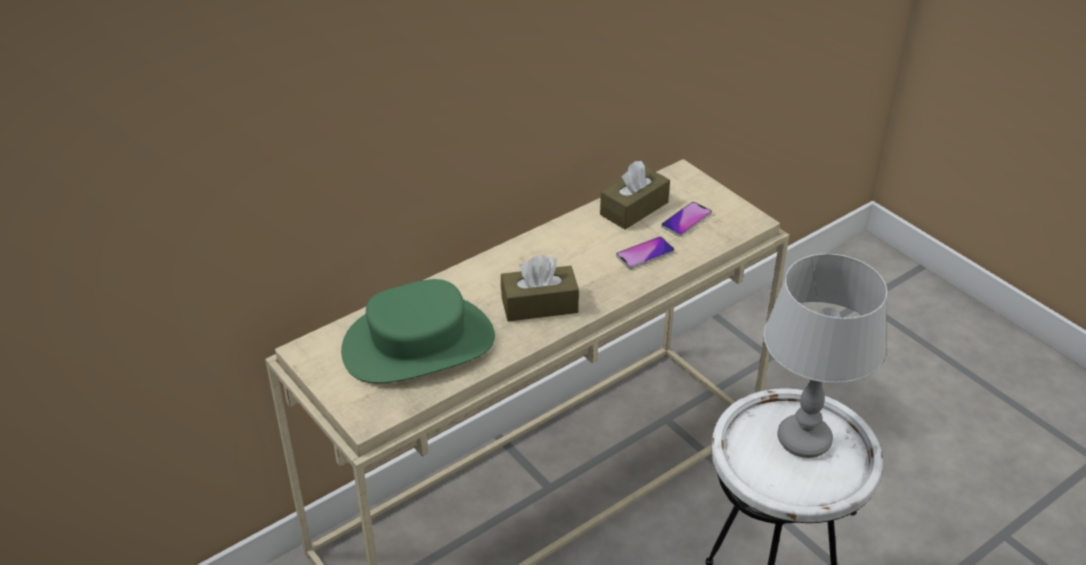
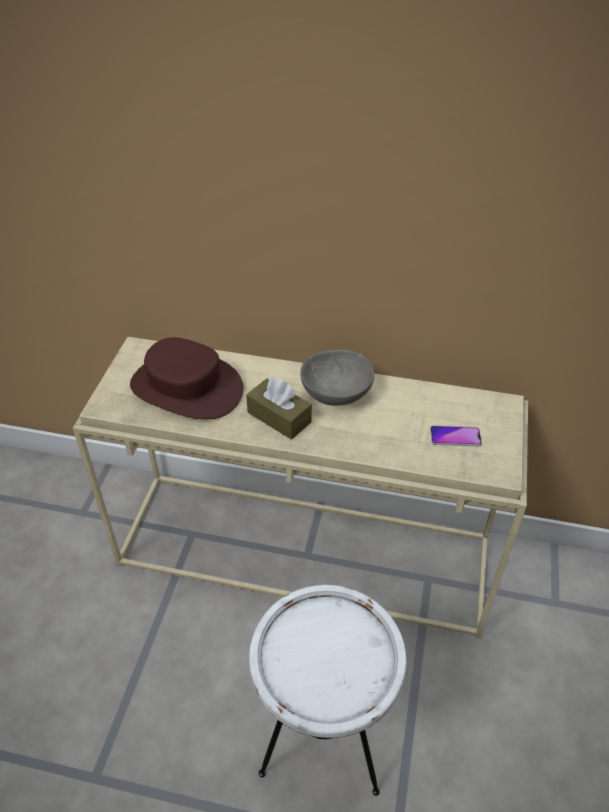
camera: 50 degrees right, 5 degrees up
(418, 344) = (186, 388): green hat -> brown hat
(553, 255) = (335, 394): none -> grey bowl
(634, 208) = (432, 403): brown tissue box -> none
(645, 254) = (391, 437): phone -> none
(804, 440) = (344, 654): grey table lamp -> none

